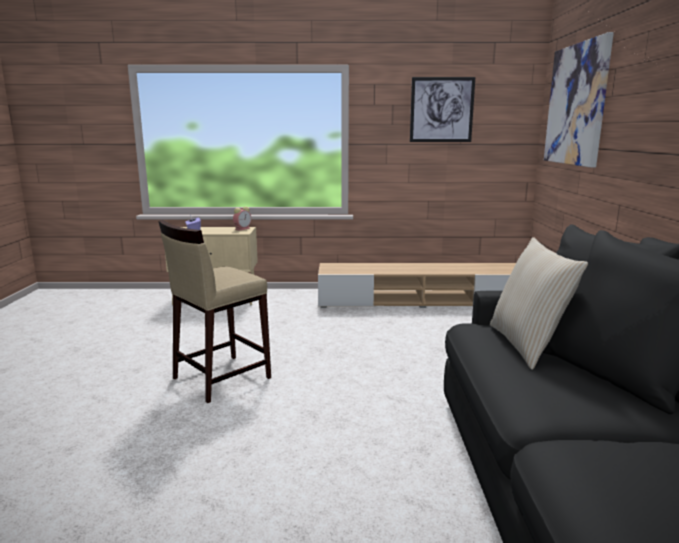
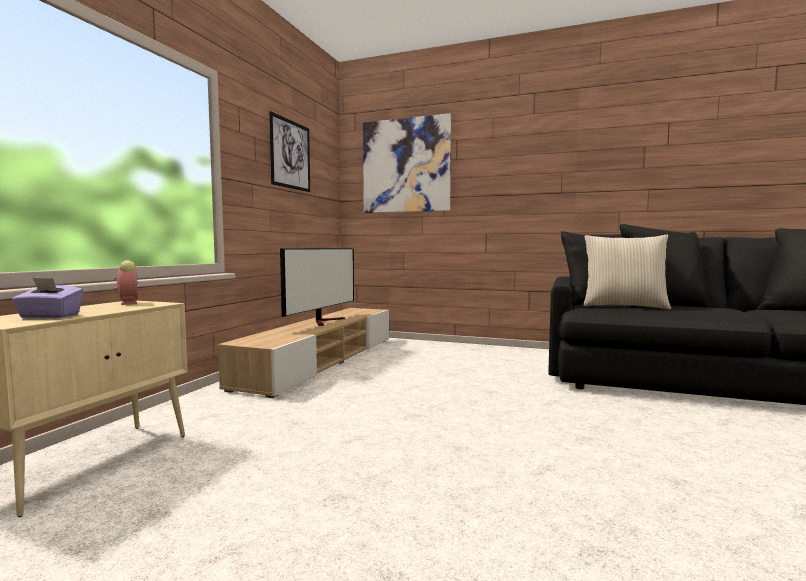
camera: 70 degrees left, 10 degrees down
(220, 378) = (470, 483): beige stool -> none
(428, 268) = (325, 321): none -> television

